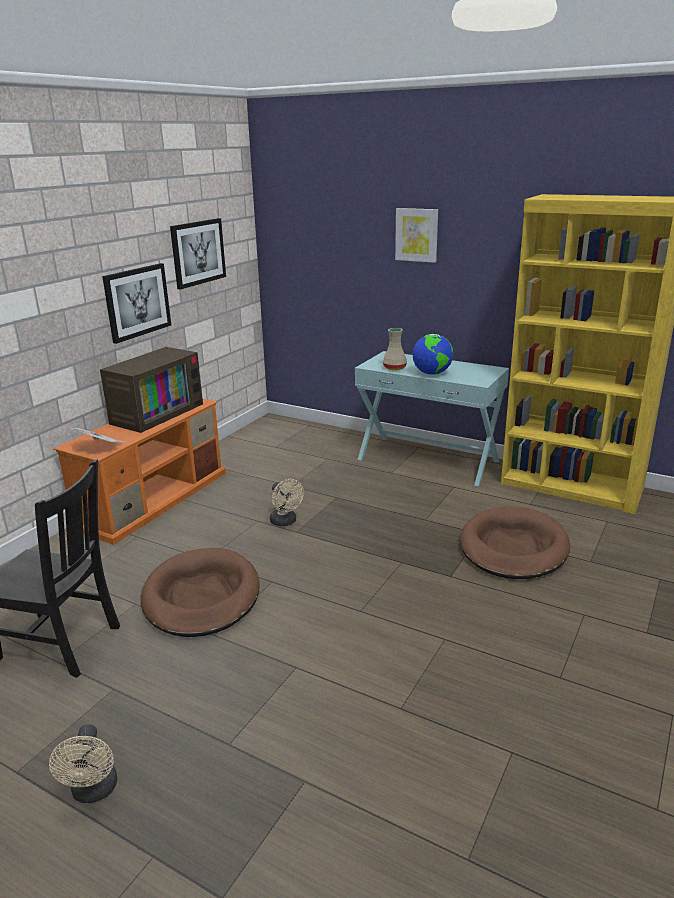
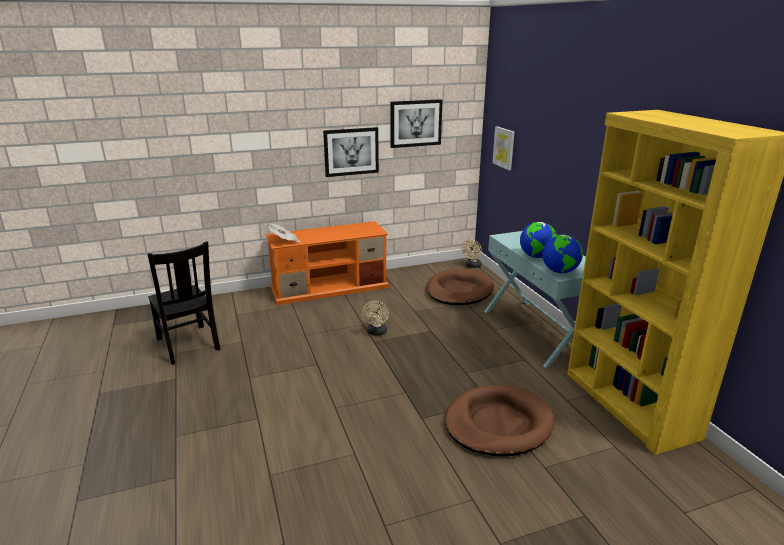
camera: 40 degrees right, 0 degrees up
(94, 792) = (107, 420): beige fan -> beige fan (472, 266)
(156, 413) = (343, 230): television -> none
(201, 597) = (273, 354): brown dog bed -> brown dog bed (459, 290)
(395, 368) = (517, 244): beige vase -> none
(416, 235) = (569, 133): picture -> picture (504, 148)
(473, 379) = (560, 271): none -> globe

